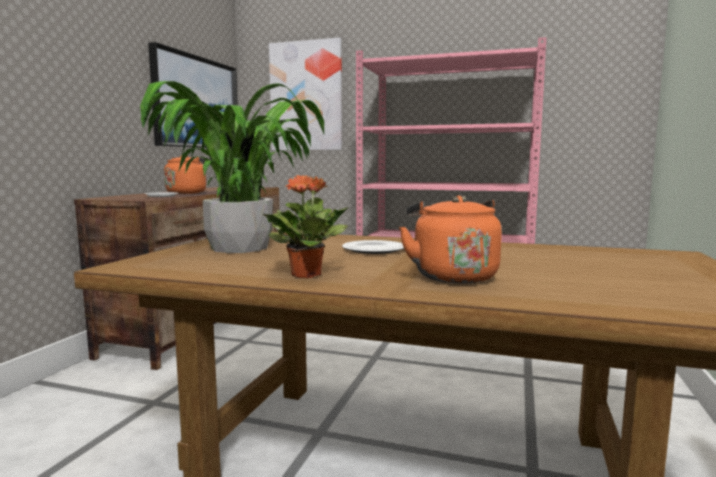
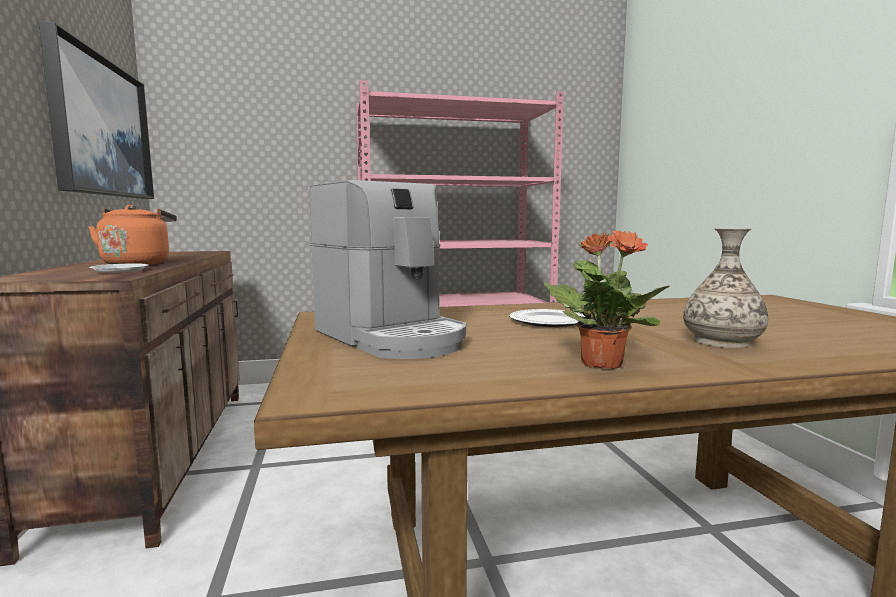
camera: 30 degrees left, 0 degrees up
(240, 248) = (391, 338): potted plant -> coffee machine
(306, 96) = (253, 132): picture -> none
(452, 276) = (721, 341): orange kettle -> vase

